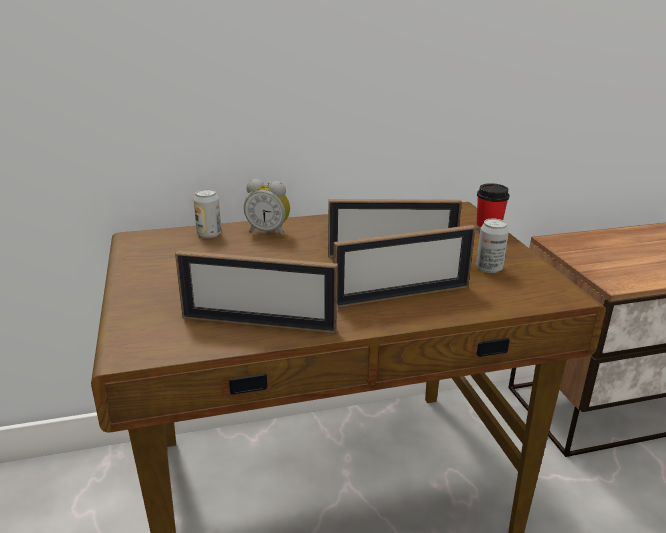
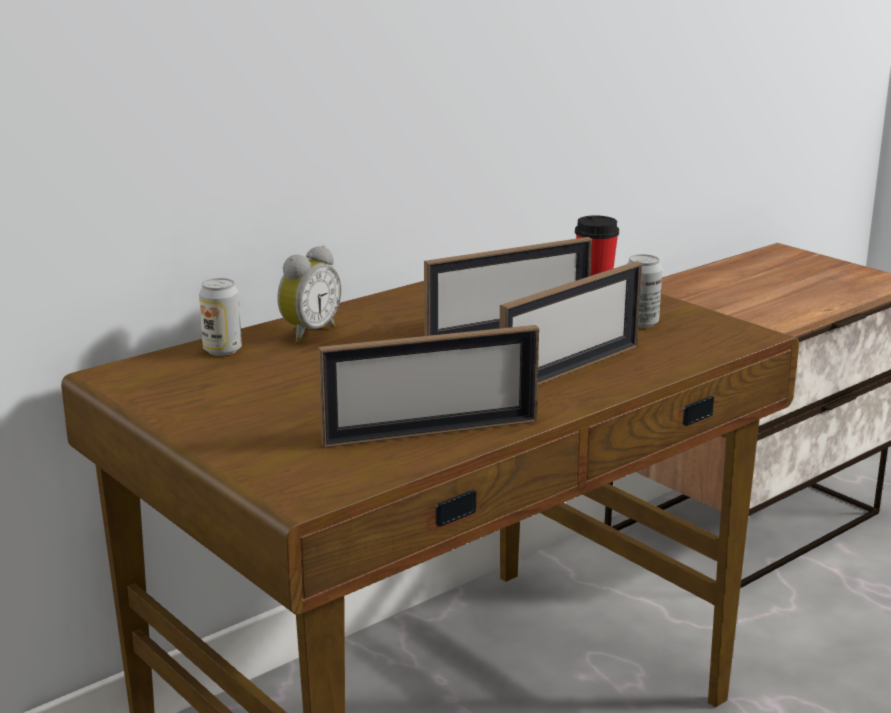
camera: 25 degrees left, 5 degrees down
(269, 232) = (307, 332): alarm clock -> alarm clock turned 45 degrees counterclockwise

